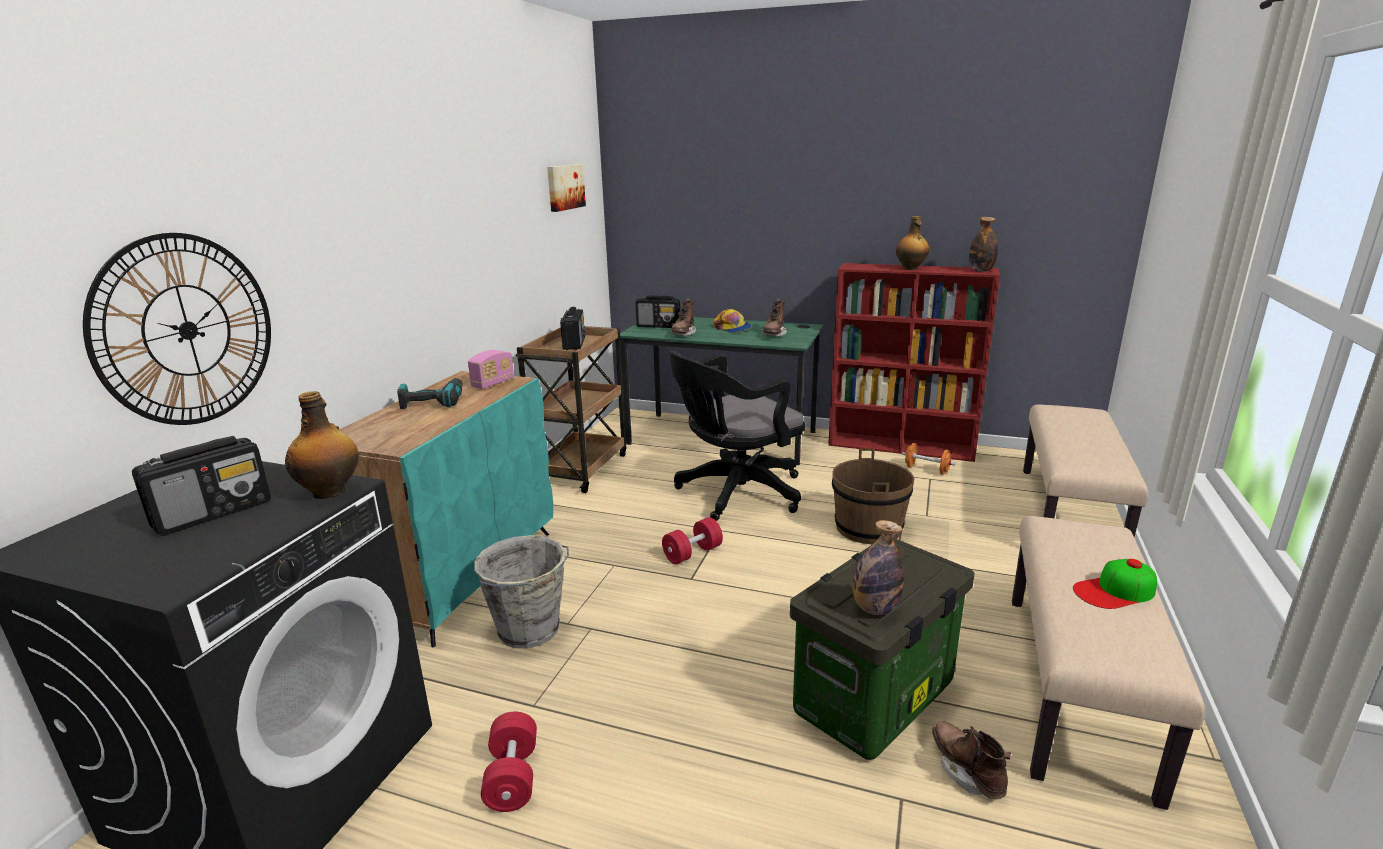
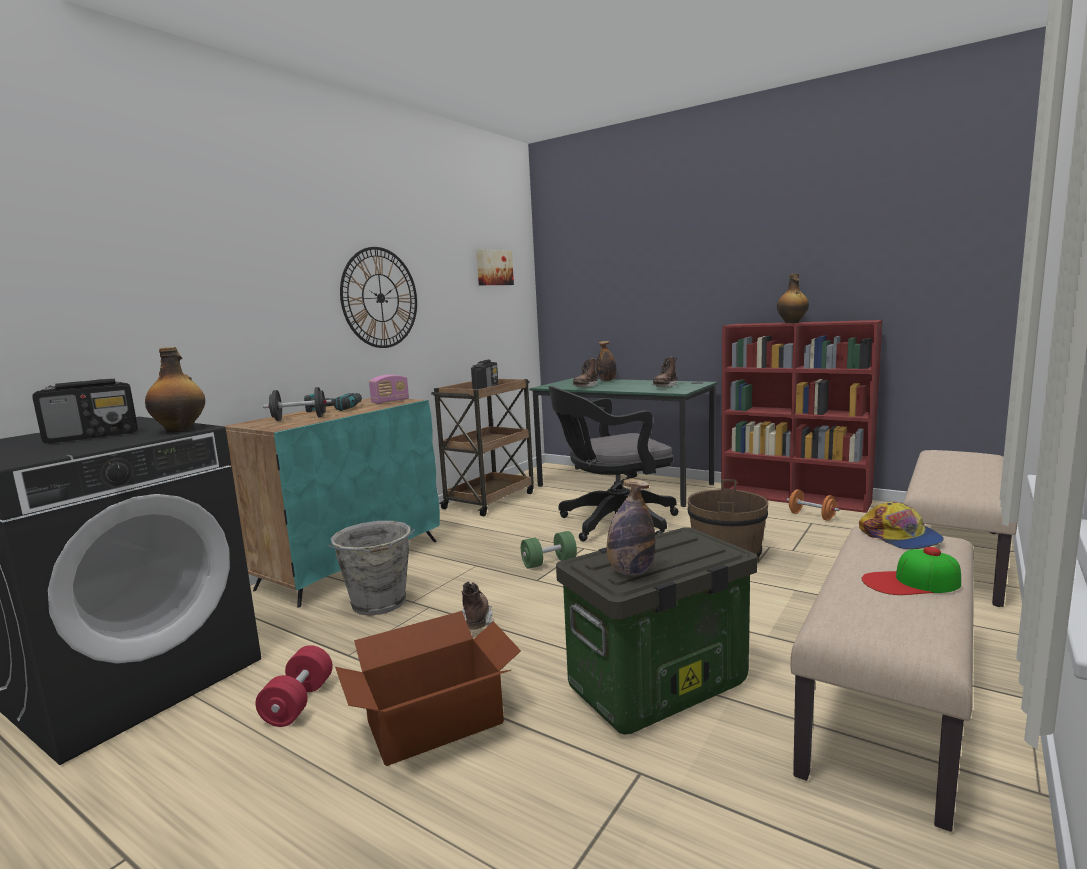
camera: 15 degrees right, 10 degrees down
(187, 330) = (129, 321): wall clock -> wall clock (380, 298)
(405, 424) = (299, 418): none -> black dumbbell
(659, 326) = (570, 383): radio -> none
(679, 777) = (436, 723): none -> cardboard box
(692, 553) = (549, 562): red dumbbell -> green dumbbell
(732, 328) = (632, 384): cap -> cap (900, 537)
(966, 771) = (724, 760): brown boot -> brown boot (476, 620)
(981, 271) = (861, 321): bottle -> bottle (606, 380)

